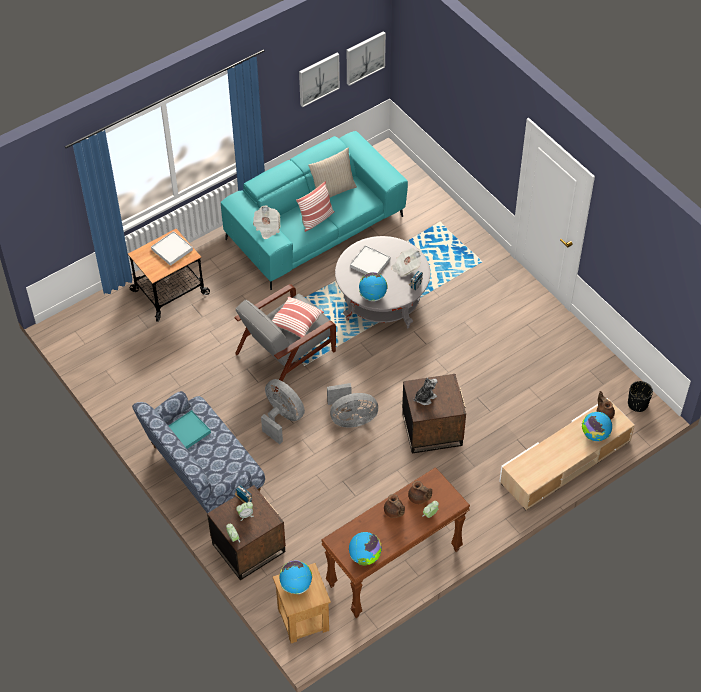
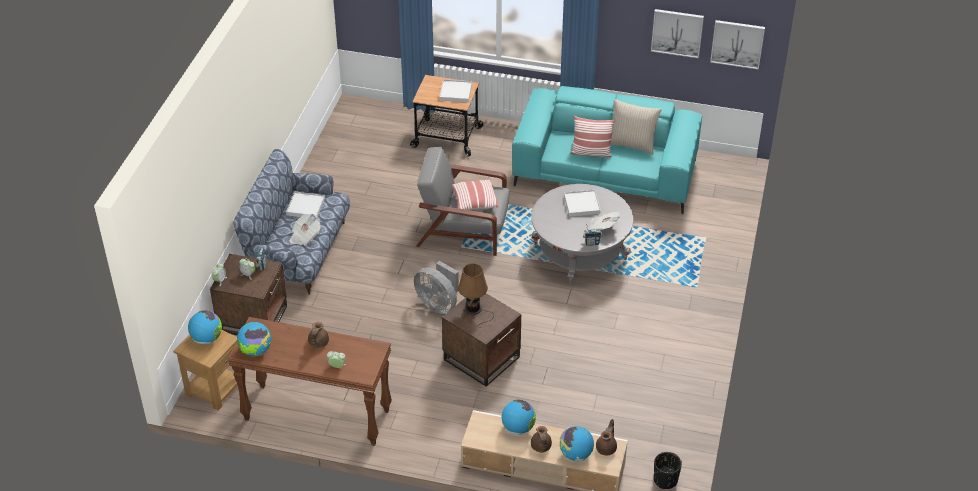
camera: 50 degrees right, 10 degrees down
(188, 431) = (305, 207): turquoise tray -> white tray
(267, 227) = (536, 124): newspaper -> newspaper (304, 236)
(282, 419) = (395, 265): grey fan -> none
(373, 295) = (550, 225): globe -> globe (518, 428)
(418, 498) = (347, 350): brown teapot -> brown teapot (541, 447)
(425, 397) = (474, 310): plush toy -> brown table lamp

